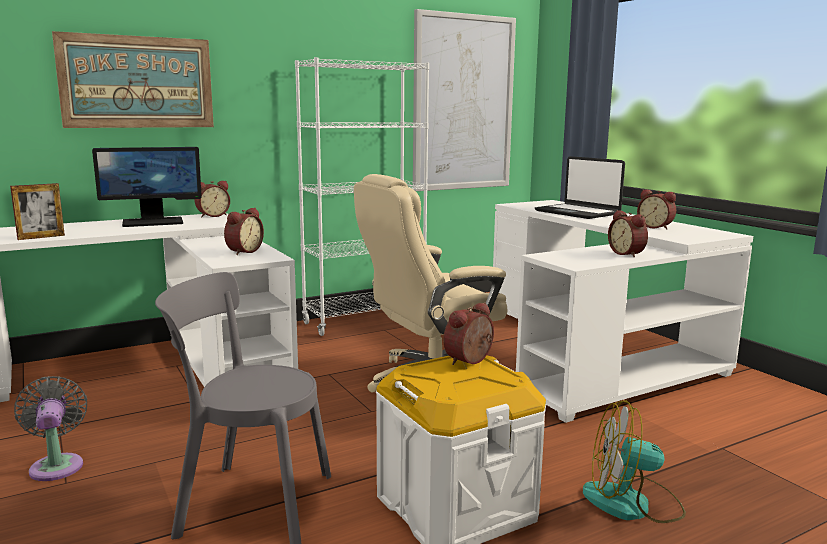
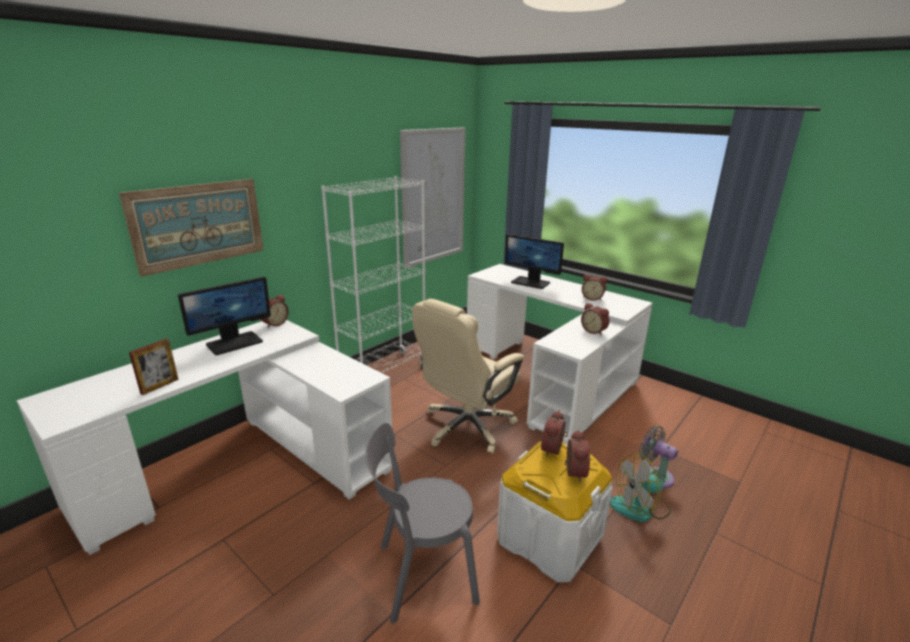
camera: 20 degrees left, 10 degrees up
(57, 465) = (252, 579): grey fan -> grey fan (655, 475)
(243, 251) = (340, 371): alarm clock -> alarm clock (573, 472)
(577, 212) = (531, 282): laptop -> monitor

